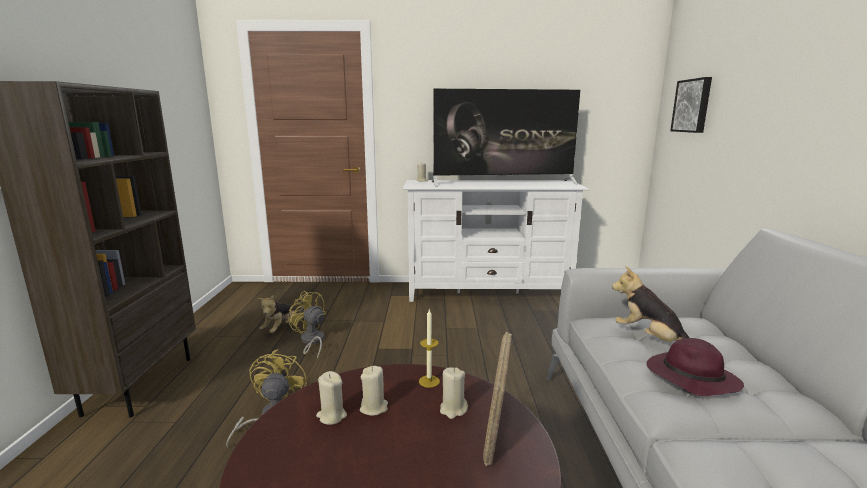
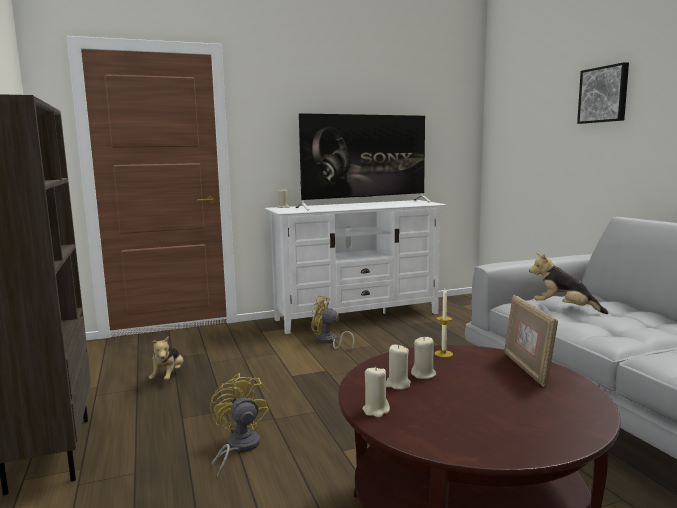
camera: 20 degrees left, 5 degrees down
(311, 341) = (216, 382): yellow fan -> yellow fan (328, 341)
(453, 409) = (483, 365): beige candle -> beige candle (376, 410)
(689, 378) = (612, 324): purple hat -> none
(692, 105) = (519, 129): picture -> picture (604, 94)

